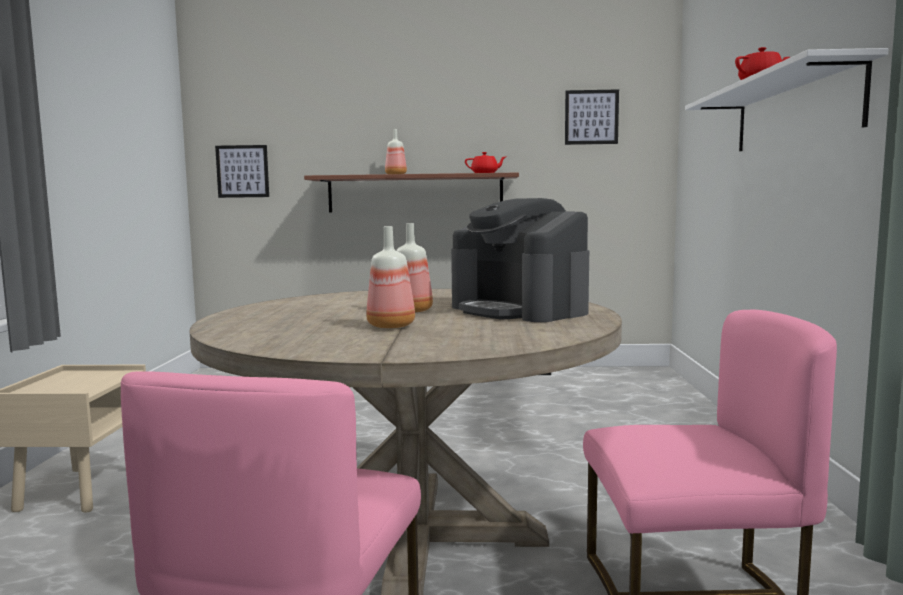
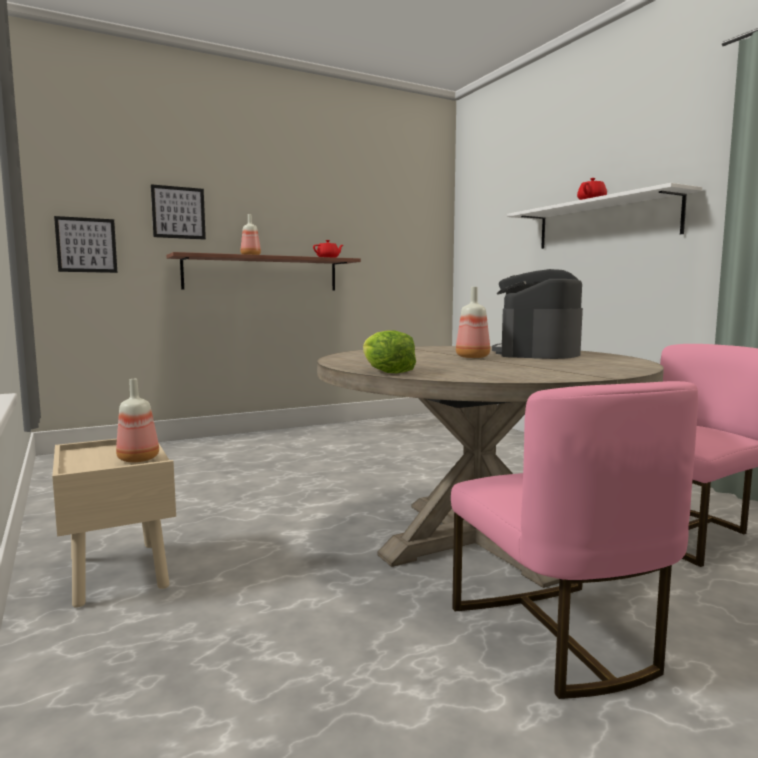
camera: 30 degrees left, 0 degrees up
(222, 325) = (386, 372): none -> lettuce
(392, 326) = (510, 364): bottle -> bottle (139, 459)
(520, 310) = (537, 353): coffee machine -> coffee machine turned 90 degrees clockwise
(591, 117) = (398, 217): picture -> picture (178, 212)

